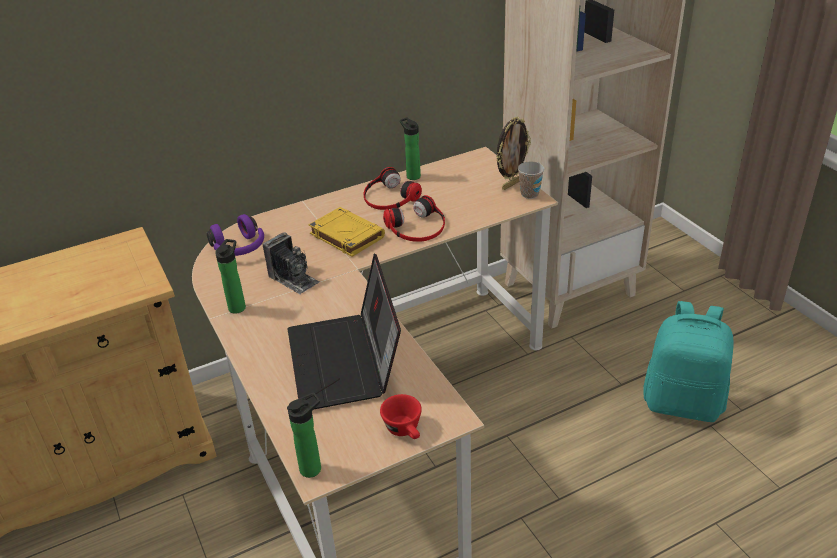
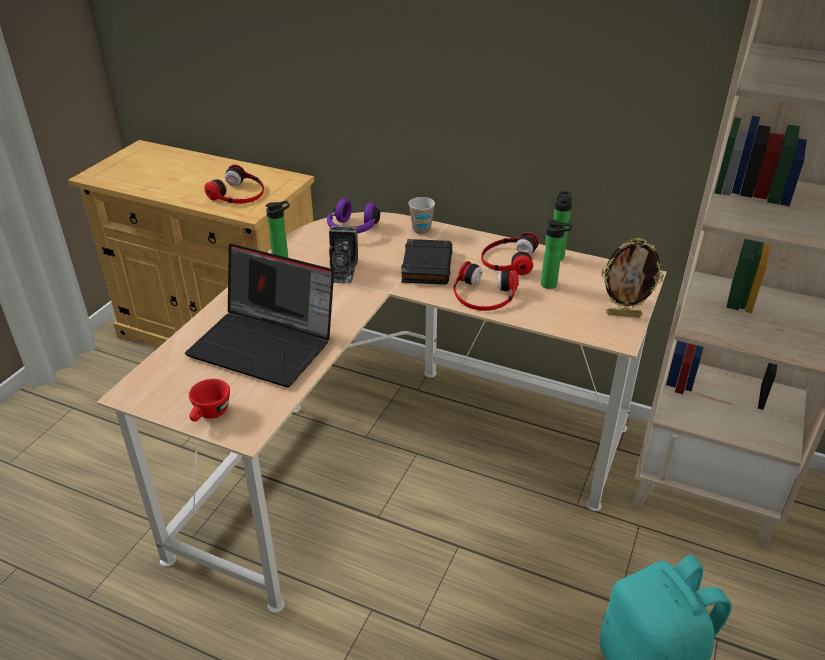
camera: 50 degrees right, 0 degrees up
(102, 279) = (238, 193): none -> headphones
(313, 467) = (135, 388): bottle -> bottle (551, 285)
(346, 235) = (426, 266): yellow book -> black book
(346, 362) = (266, 344): laptop -> laptop turned 105 degrees counterclockwise
(529, 194) = (623, 332): cup -> cup (421, 230)

